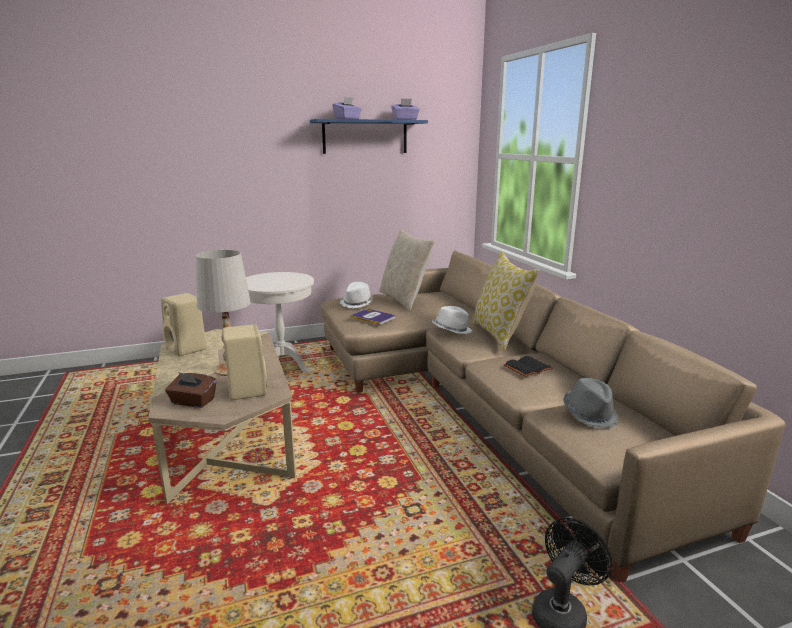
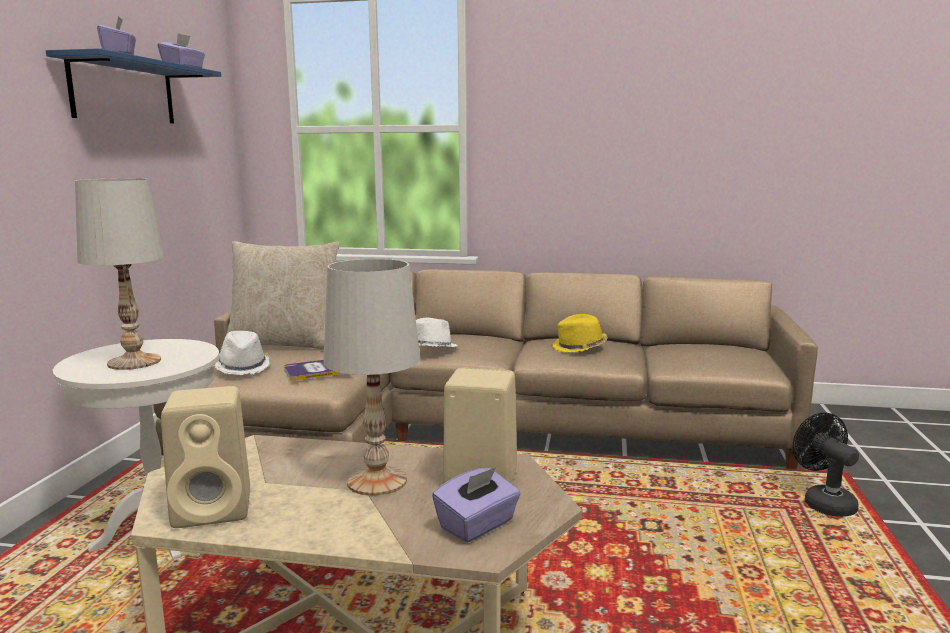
camera: 60 degrees left, 5 degrees down
(193, 402) = (477, 525): brown tissue box -> purple tissue box
(268, 281) = (133, 362): none -> white table lamp
(500, 335) = (476, 337): pillow -> none
(528, 368) = (579, 347): black book -> yellow hat
(590, 414) = (692, 353): grey hat -> none

